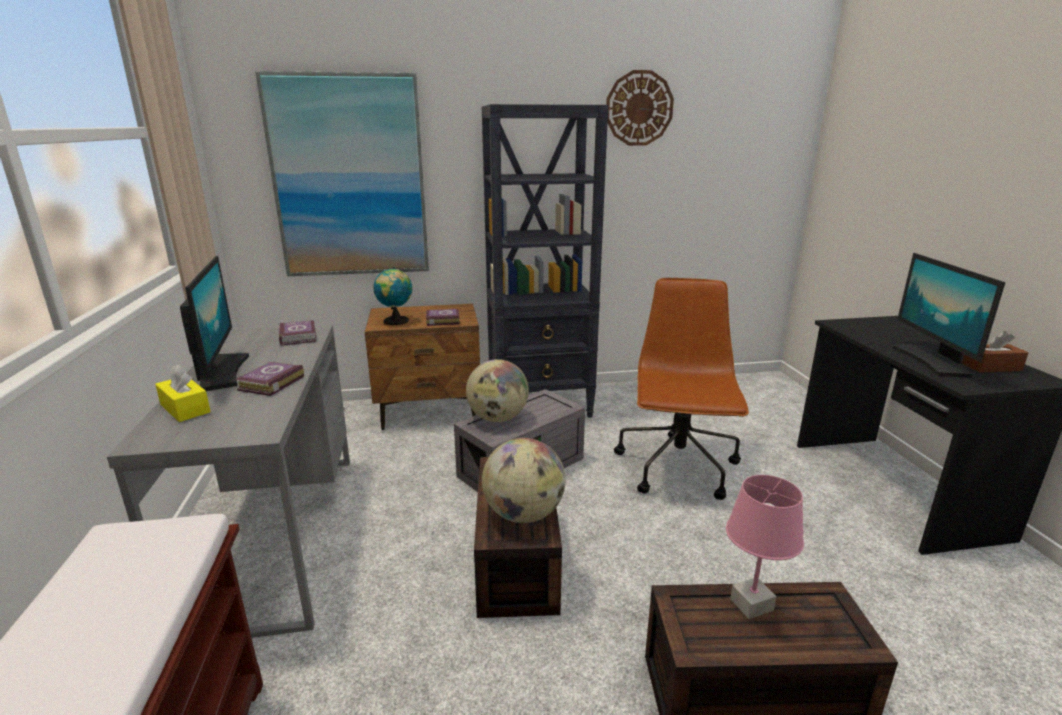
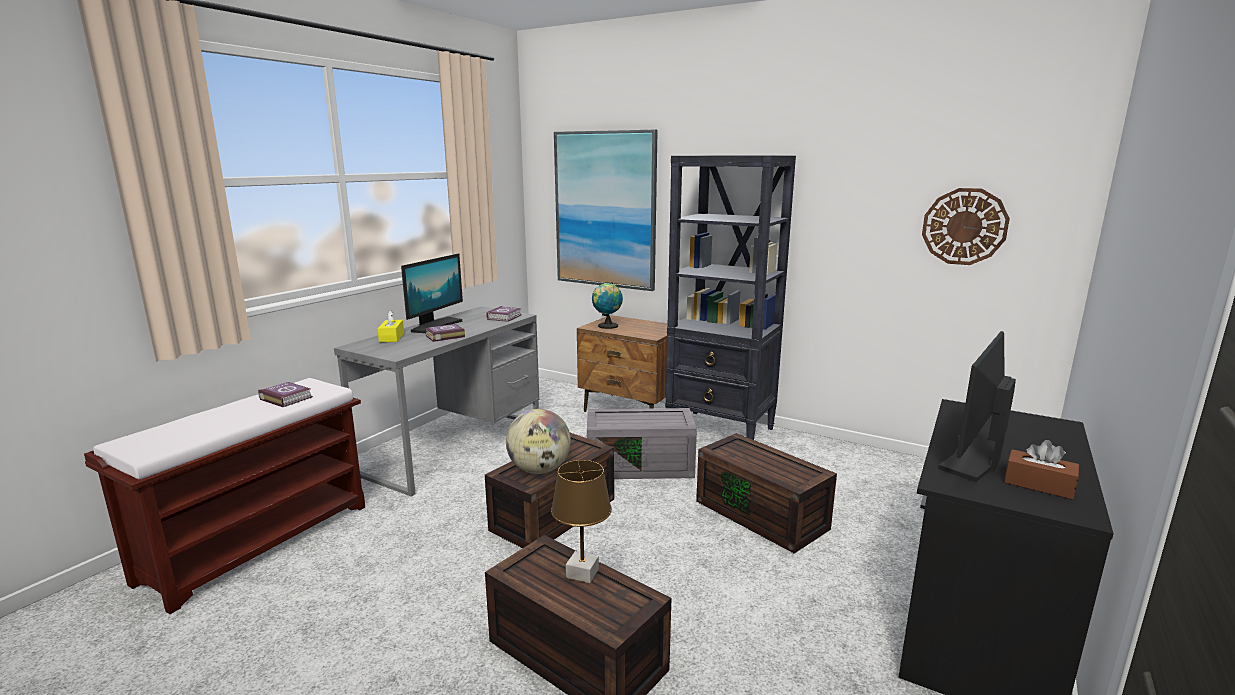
camera: 40 degrees right, 5 degrees down
(442, 320) = (638, 332): book -> book (286, 398)
(497, 418) = (620, 415): globe -> none
(639, 108) = (855, 156): wall clock -> wall clock (964, 226)
(678, 469) = (763, 515): brown office chair -> brown storage box
(751, 605) = (582, 573): pink table lamp -> brown table lamp

